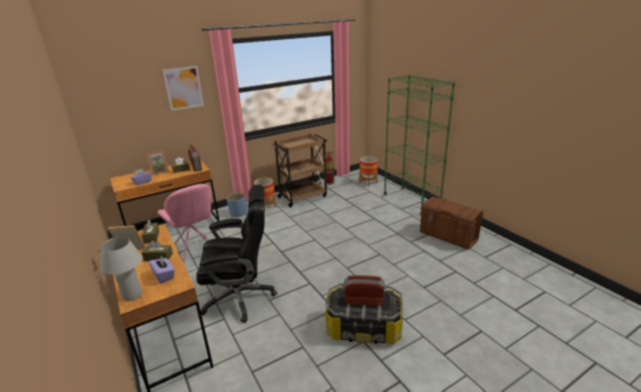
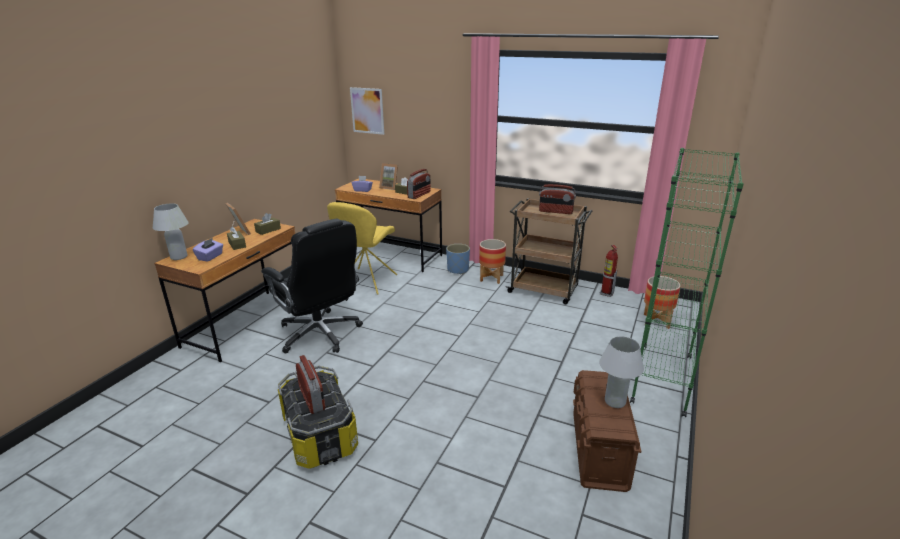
camera: 55 degrees right, 0 degrees up
(184, 88) = (440, 102): picture -> picture (367, 110)
(196, 254) = (366, 282): pink chair -> yellow chair
(300, 142) = (555, 211): none -> radio
(453, 205) = (615, 402): none -> white table lamp

